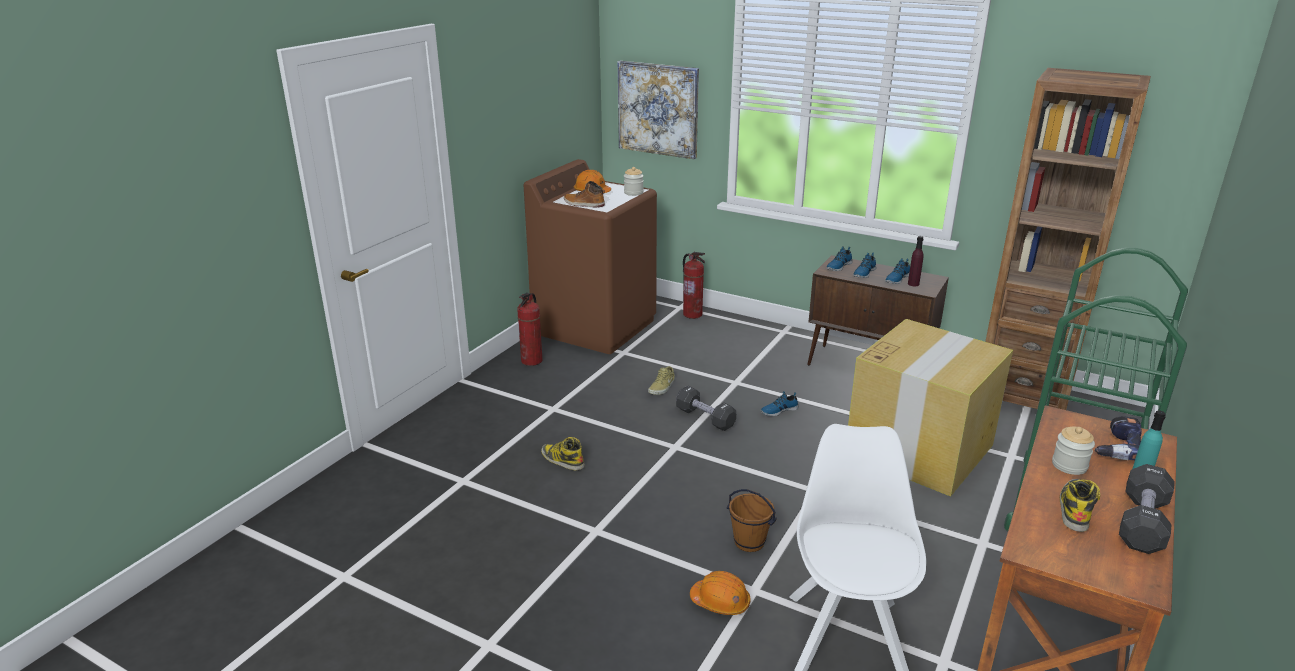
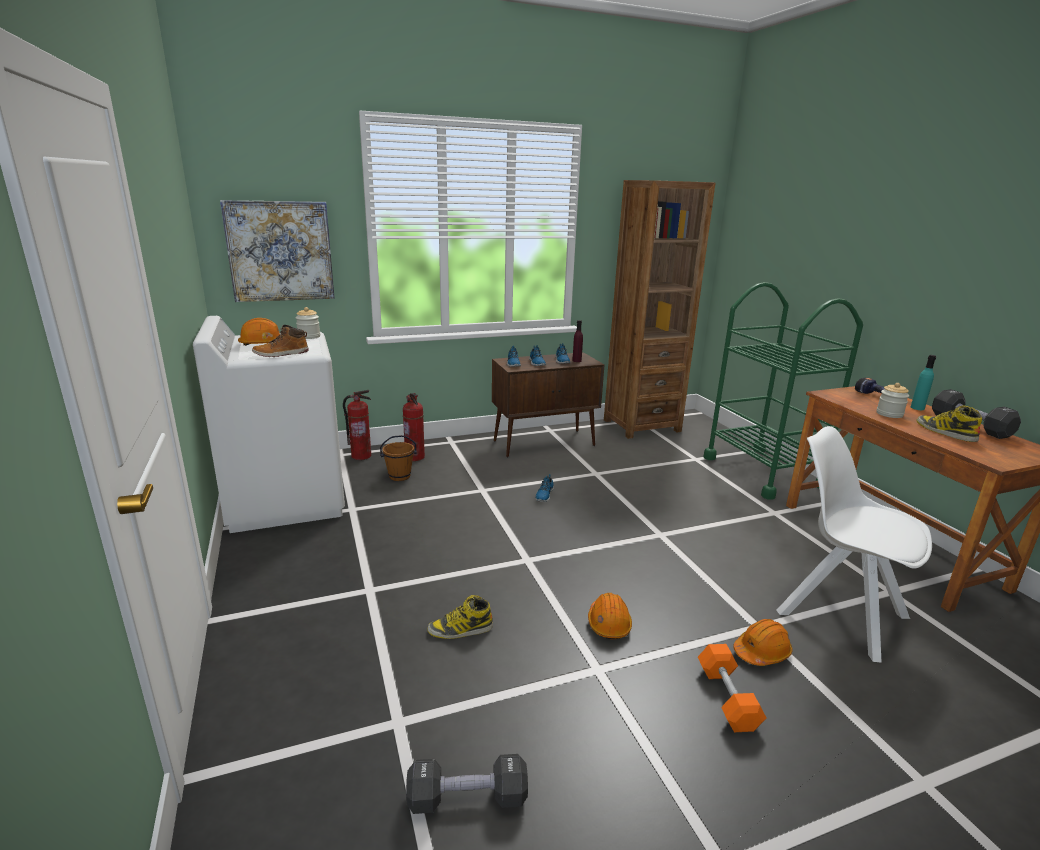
camera: 50 degrees left, 5 degrees down
(532, 361) = (269, 558): fire extinguisher -> fire extinguisher (415, 457)
(595, 326) = (286, 499): brown washing machine -> white washing machine
(640, 600) = (727, 698): none -> orange dumbbell
(651, 515) = (609, 624): none -> orange hard hat
(662, 387) = (435, 520): beige shoe -> none
(705, 418) = (508, 526): black dumbbell -> black dumbbell (467, 798)
(749, 542) = (694, 595): brown bucket -> brown bucket (399, 476)
(920, 448) = (655, 477): cardboard box -> none

